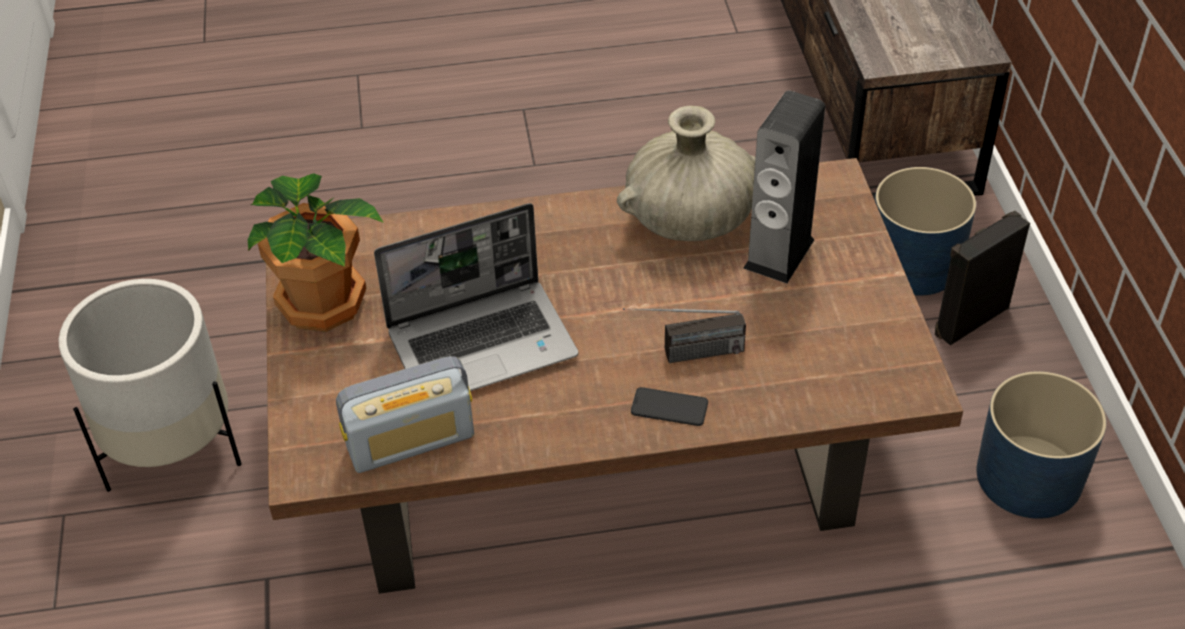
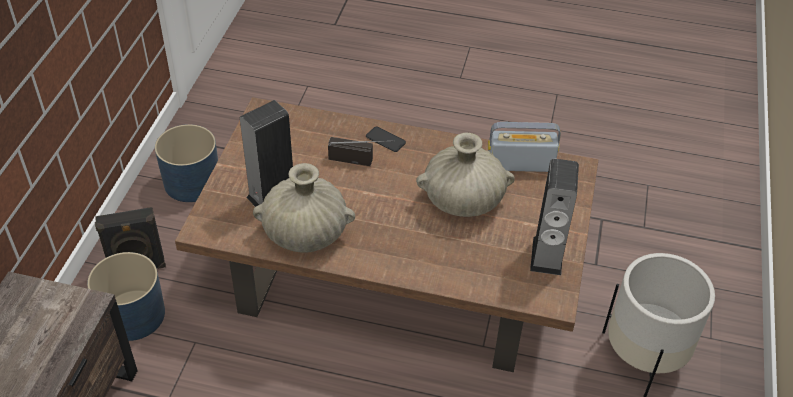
camera: 160 degrees left, 0 degrees up
(324, 301) = (547, 256): potted plant -> speaker
(483, 342) = (463, 201): laptop -> beige vase

